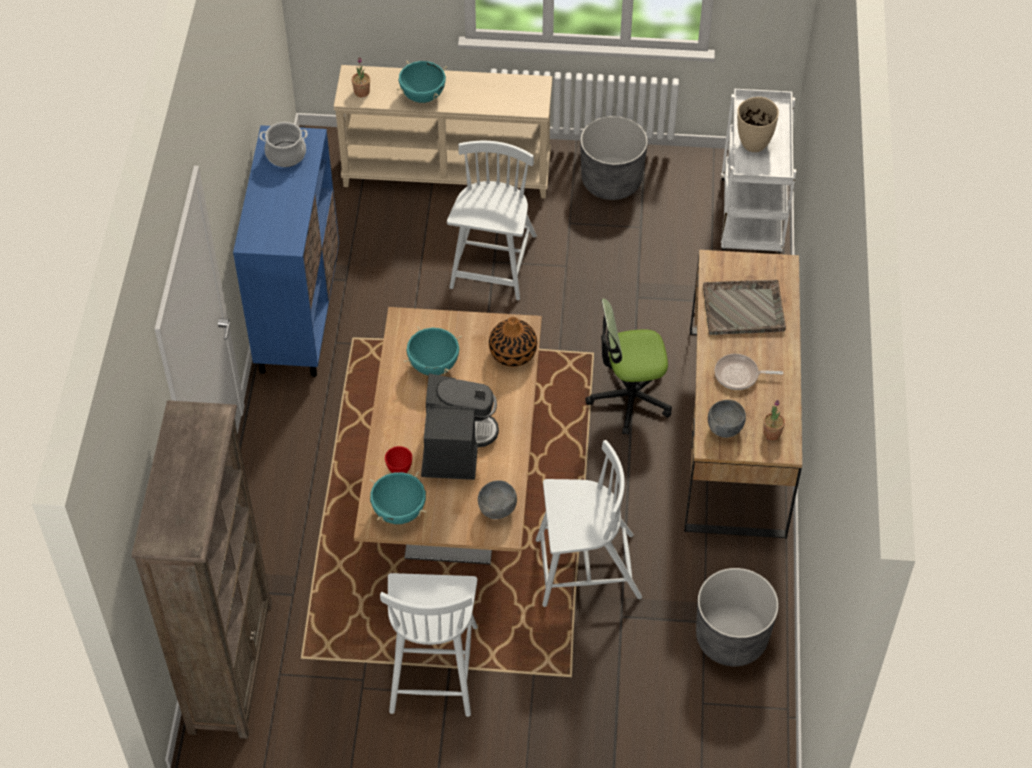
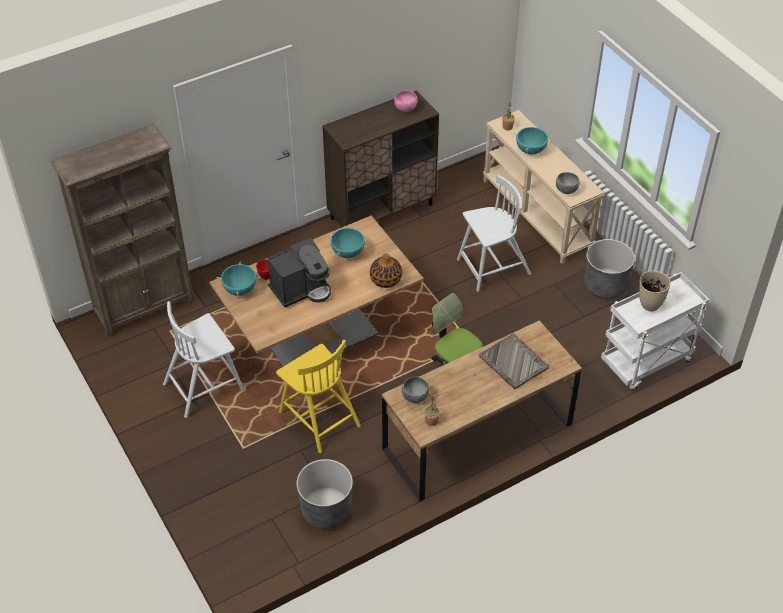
camera: 55 degrees right, 5 degrees down
(286, 154) = (406, 109): cooking pot -> pink bowl
(299, 314) = (382, 211): blue cabinet -> brown cabinet
(498, 510) = (274, 328): grey bowl -> grey bowl (566, 191)
(585, 569) = (318, 418): white chair -> yellow chair
(739, 375) = (461, 385): frying pan -> none

